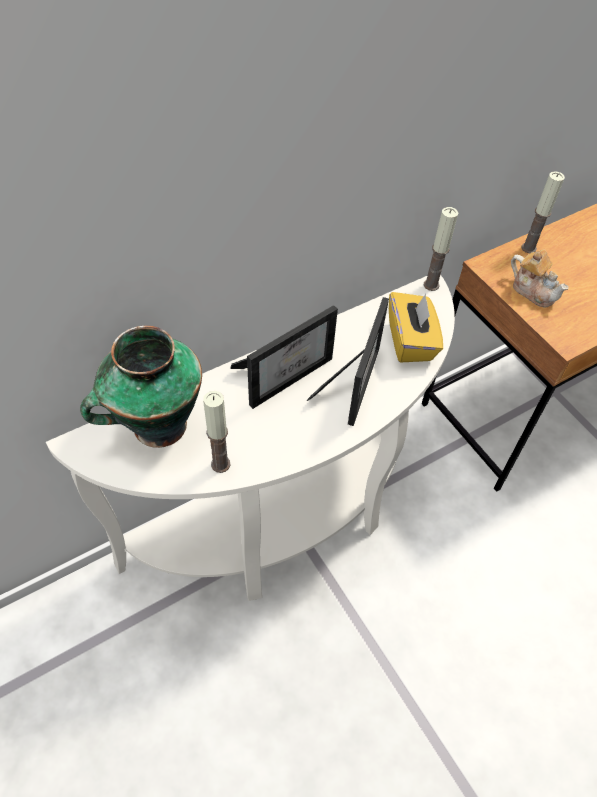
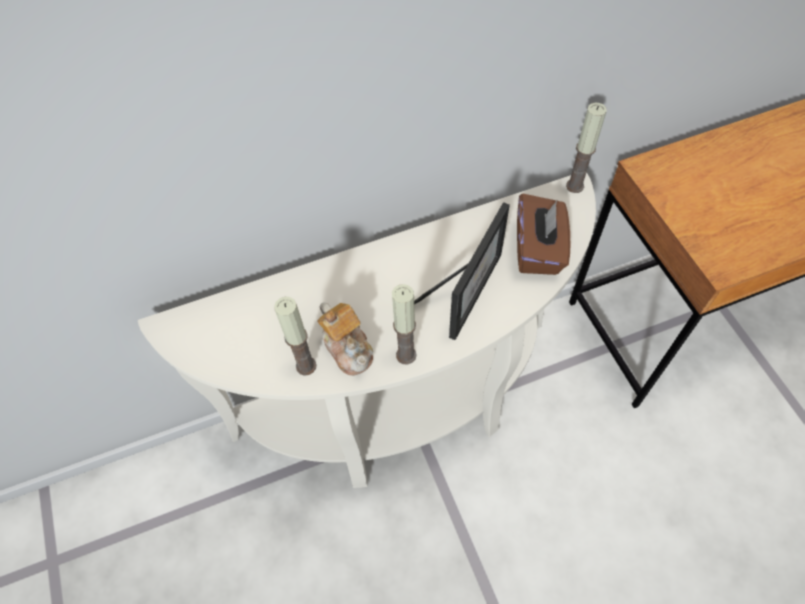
camera: 15 degrees right, 5 degrees up
(157, 427) = (249, 317): vase -> none
(286, 374) = (395, 273): picture frame -> none
(411, 341) = (538, 250): yellow tissue box -> brown tissue box
(528, 248) = (698, 151): candle -> candle (406, 355)
(533, 290) = (693, 202): teapot -> teapot (348, 348)

